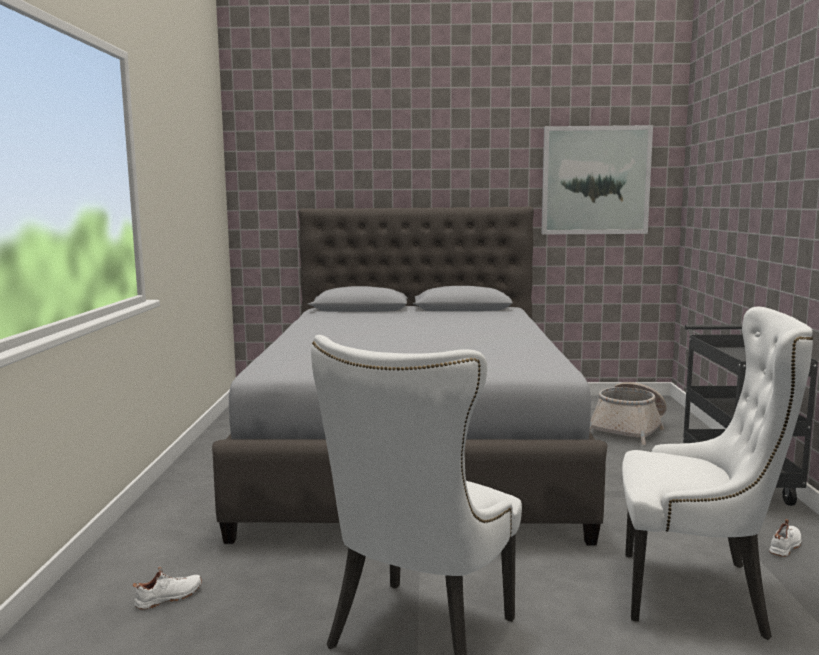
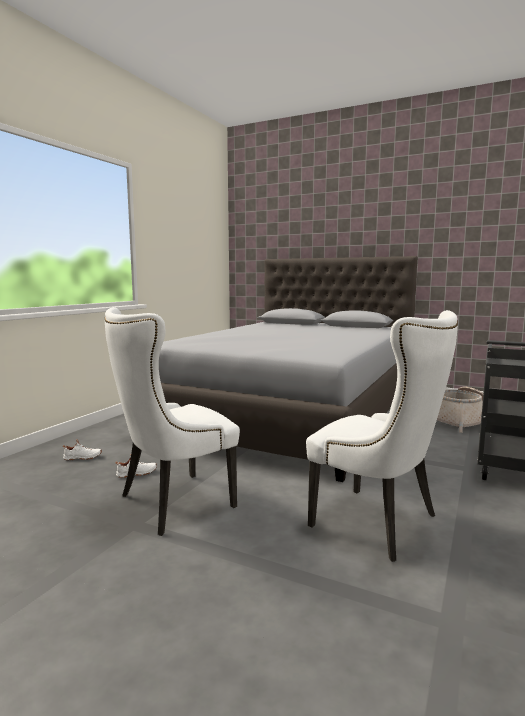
camera: 25 degrees right, 0 degrees up
(595, 180) = (470, 236): picture -> none
(786, 547) = (491, 513): white shoe -> white shoe (137, 474)

